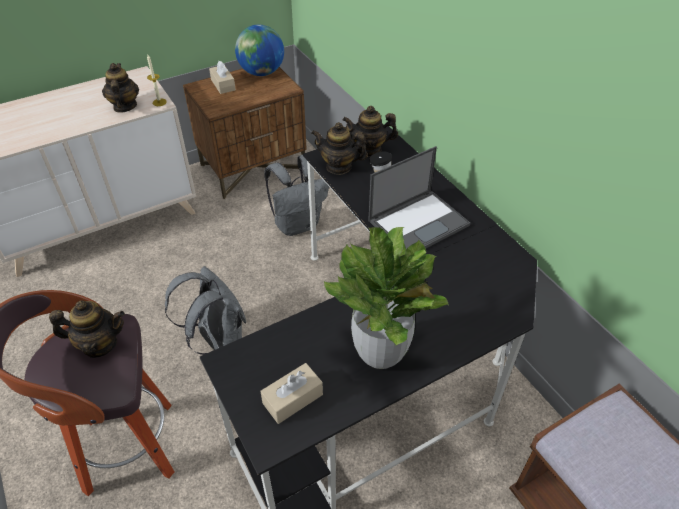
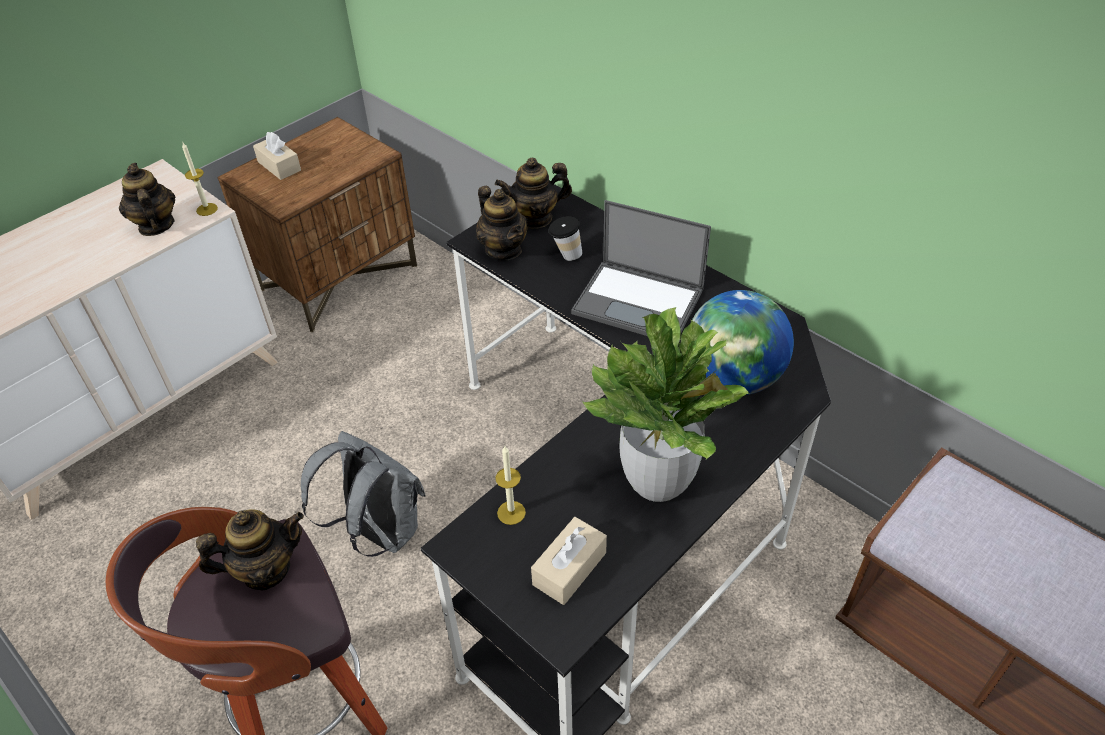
camera: 15 degrees left, 0 degrees up
(261, 73) = (329, 138): globe -> globe (733, 379)
(269, 348) = (511, 512): none -> candle
(298, 224) = (434, 345): grey backpack -> none
(339, 166) = (503, 250): teapot -> teapot turned 120 degrees counterclockwise
(419, 222) = (640, 301): laptop -> laptop turned 75 degrees clockwise

